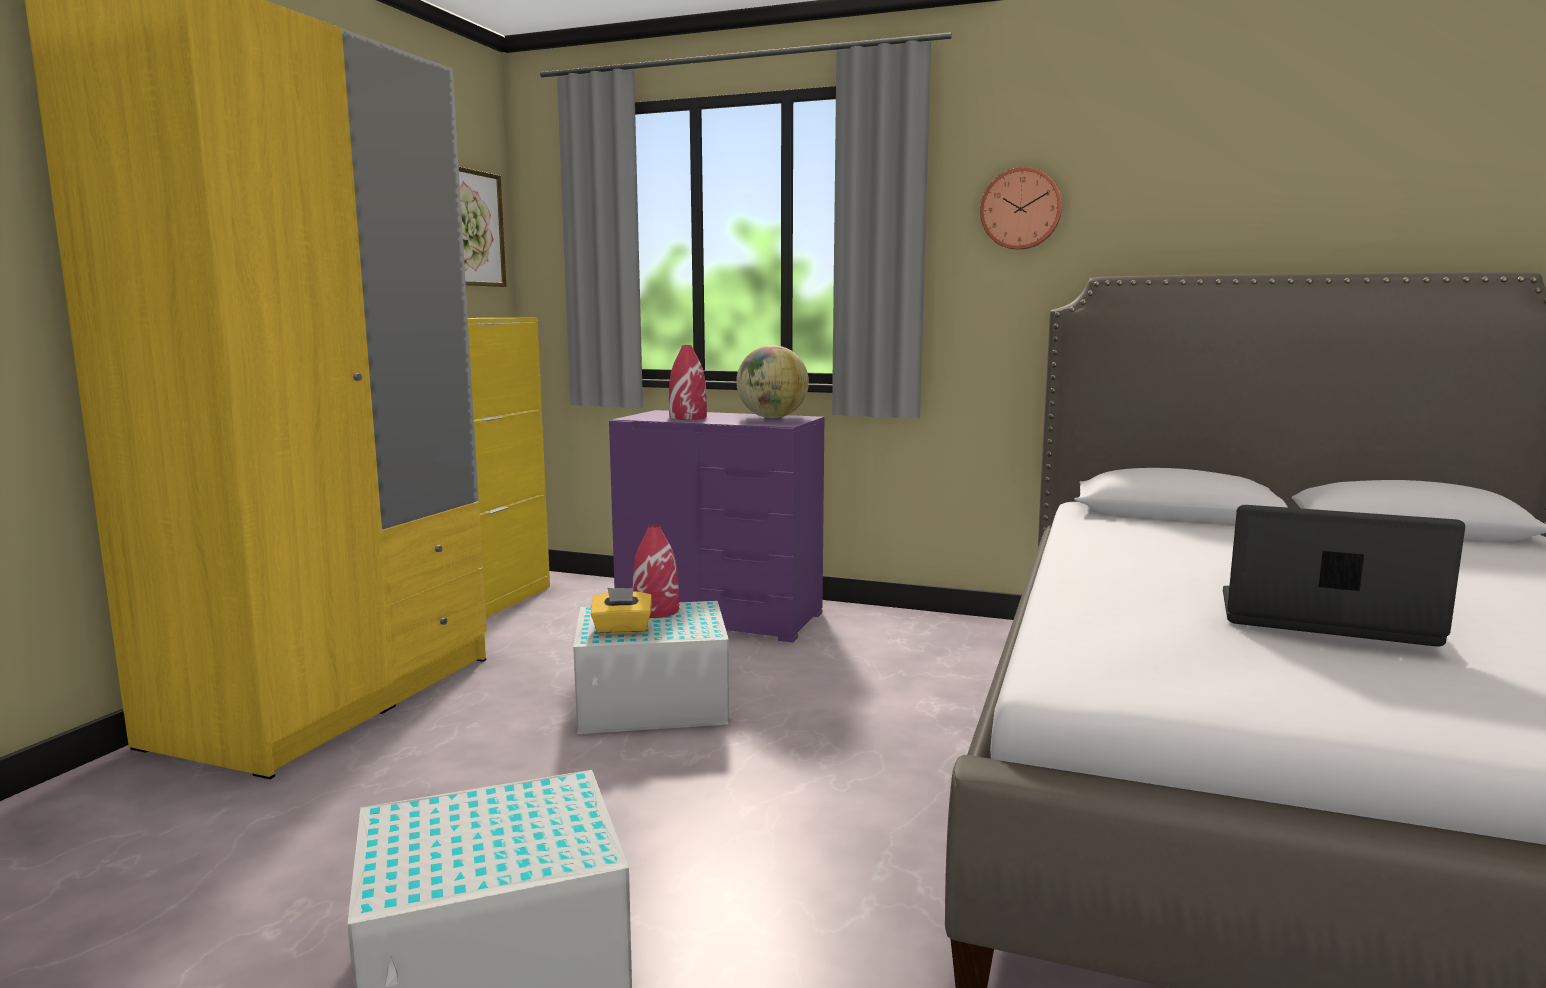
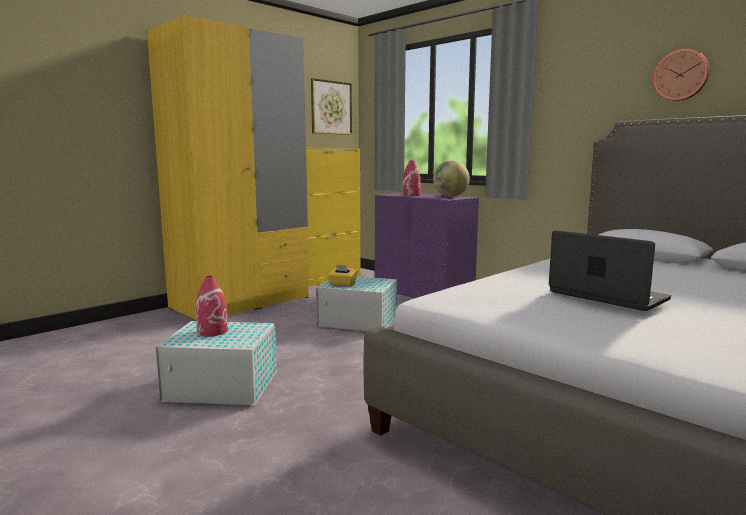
camera: 25 degrees right, 0 degrees up
(656, 611) = (365, 279): red vase -> red vase (213, 331)
(1021, 209) = (586, 85): wall clock -> wall clock (681, 75)

